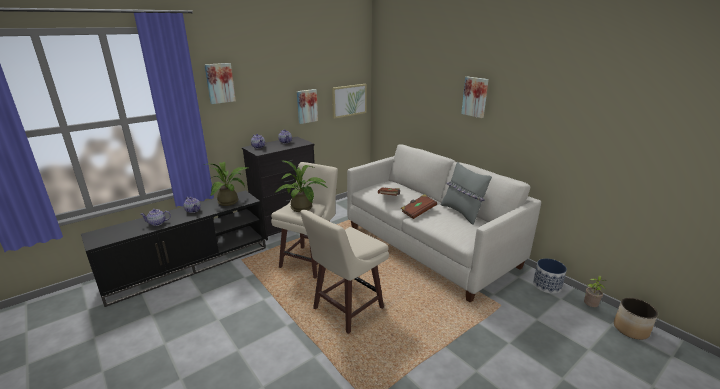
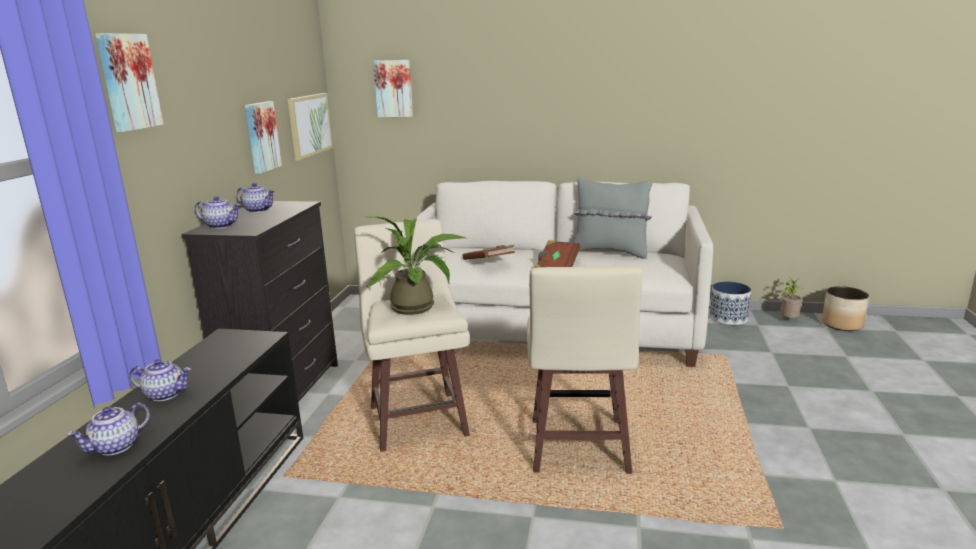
camera: 40 degrees left, 5 degrees down
(231, 201) = (227, 352): potted plant -> none
(475, 97) = (561, 80): picture -> picture (394, 88)

